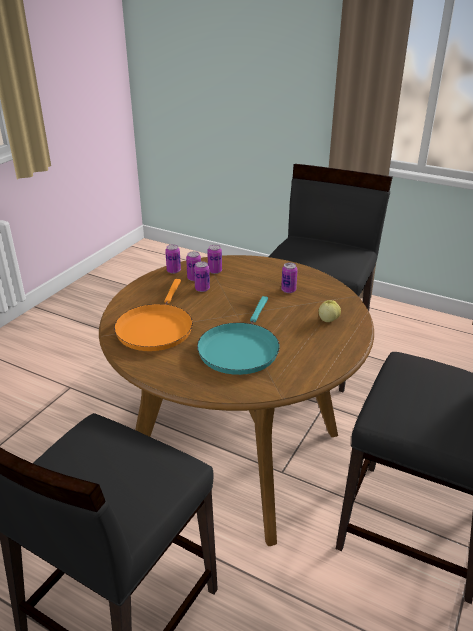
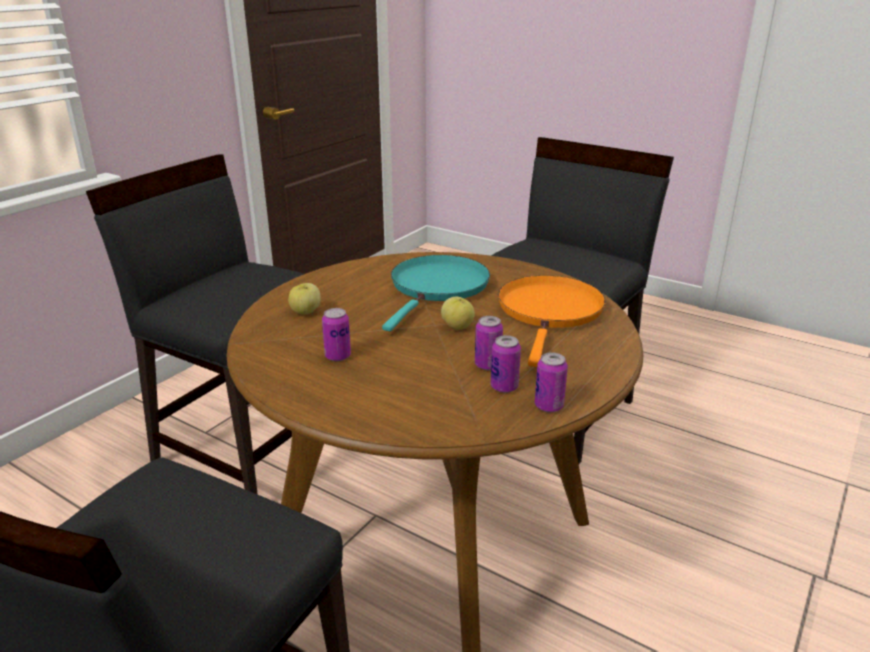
camera: 175 degrees left, 5 degrees down
(215, 271) = (464, 401): can -> none
(221, 313) = (457, 327): none -> apple

